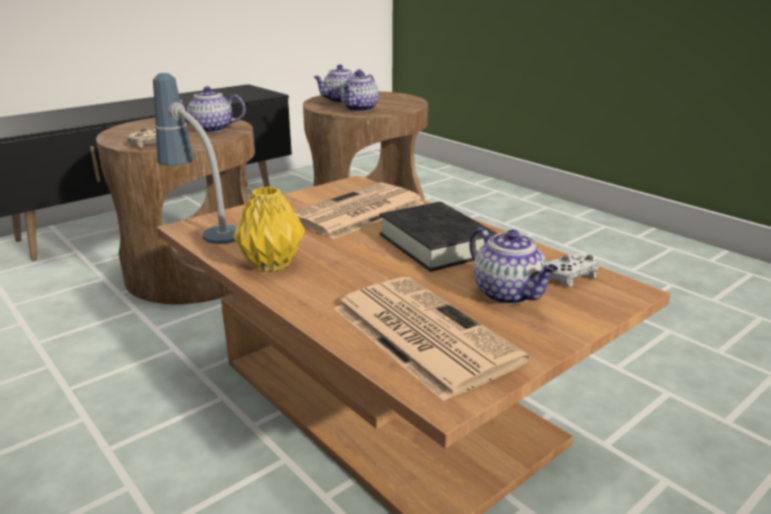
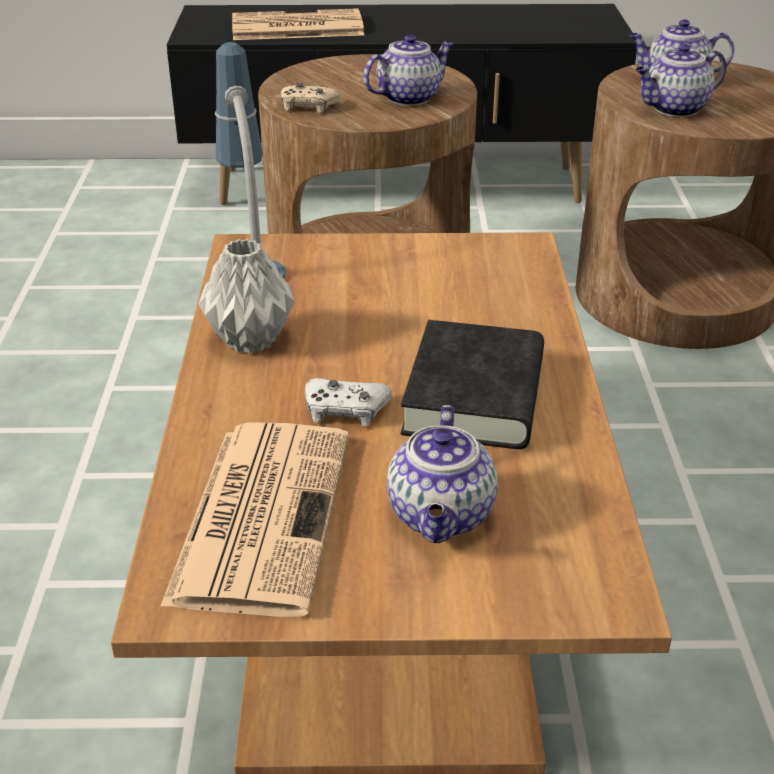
camera: 40 degrees right, 10 degrees up
(210, 129) = (409, 97): teapot -> teapot turned 105 degrees clockwise
(273, 264) = (252, 341): yellow vase -> grey vase
(357, 212) = (454, 299): newspaper -> newspaper (295, 27)
(568, 276) = (566, 532): white game controller -> white game controller (345, 410)

